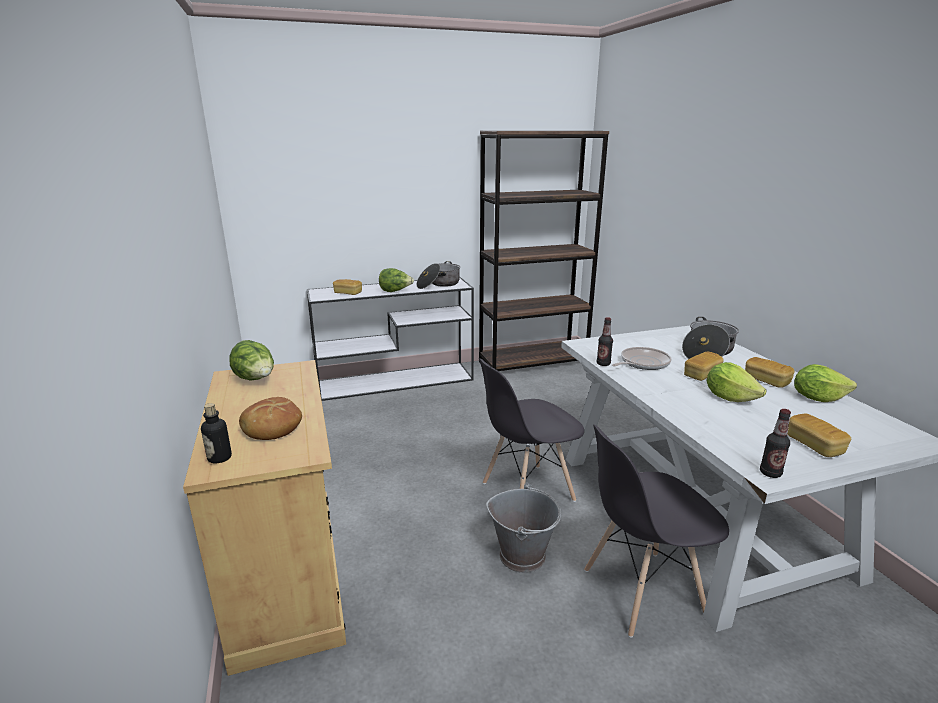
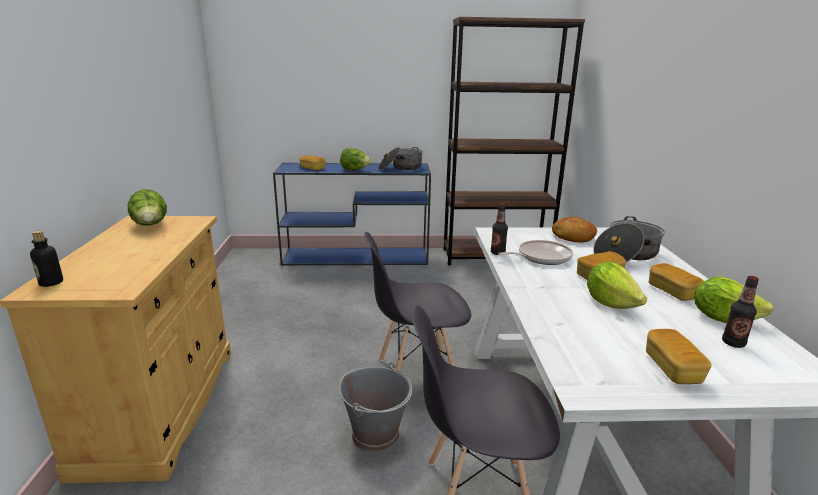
camera: 15 degrees right, 0 degrees up
(272, 428) = (118, 265): bread -> bread (572, 236)
(397, 380) = (357, 256): white console table -> blue console table
(770, 473) = (588, 389): bottle -> bottle (733, 343)

